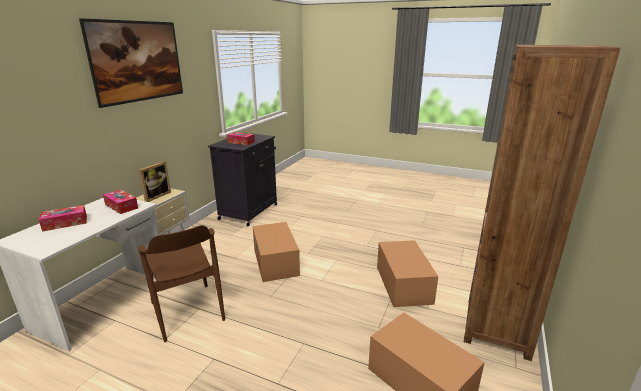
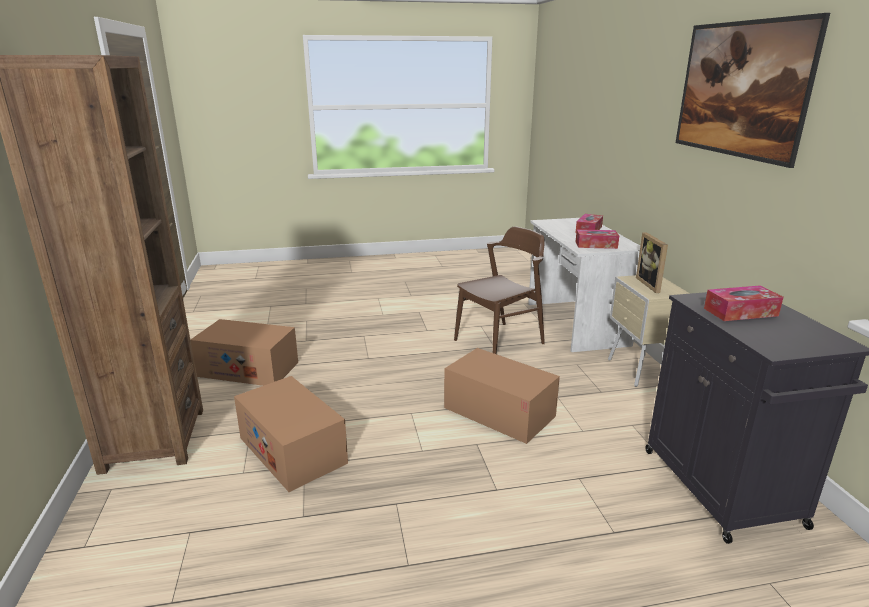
camera: 145 degrees right, 0 degrees up
(187, 311) = (499, 342): brown chair -> brown chair turned 120 degrees clockwise

